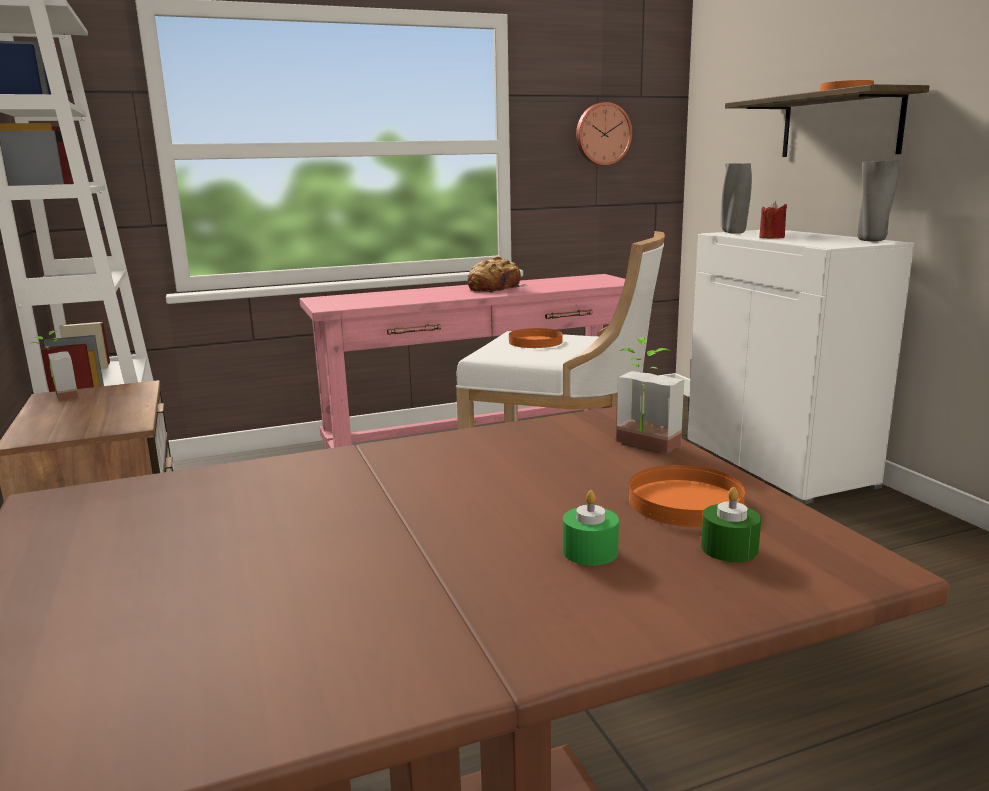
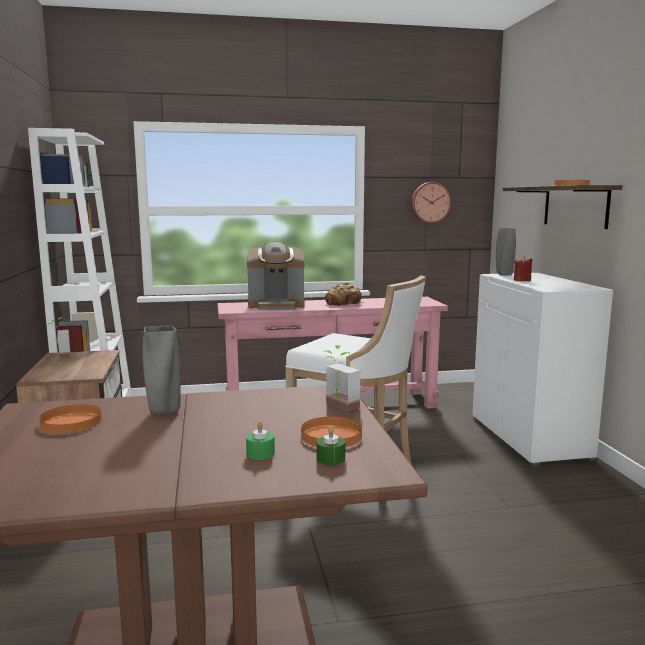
camera: 10 degrees right, 5 degrees down
(396, 297) = (276, 305): none -> coffee machine
(536, 342) = (343, 341): orange plate -> orange plate (71, 422)
(871, 240) = (586, 286): grey vase -> grey vase (164, 411)

